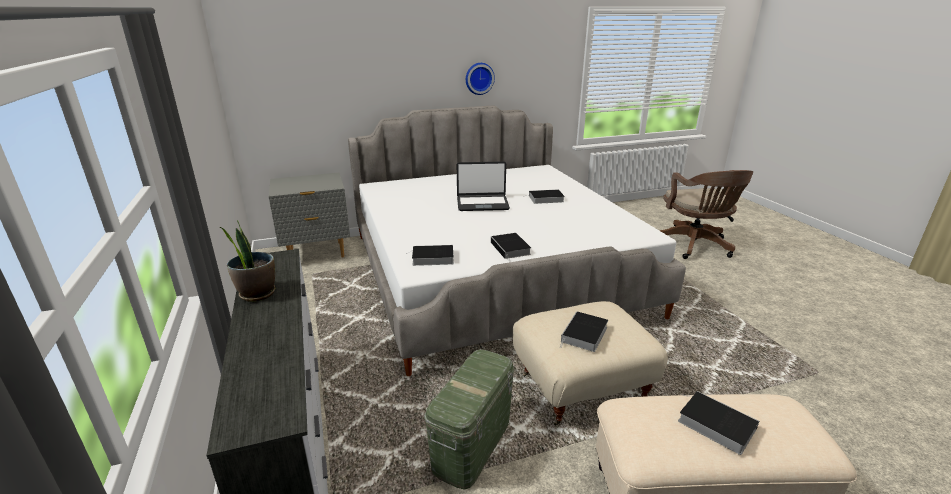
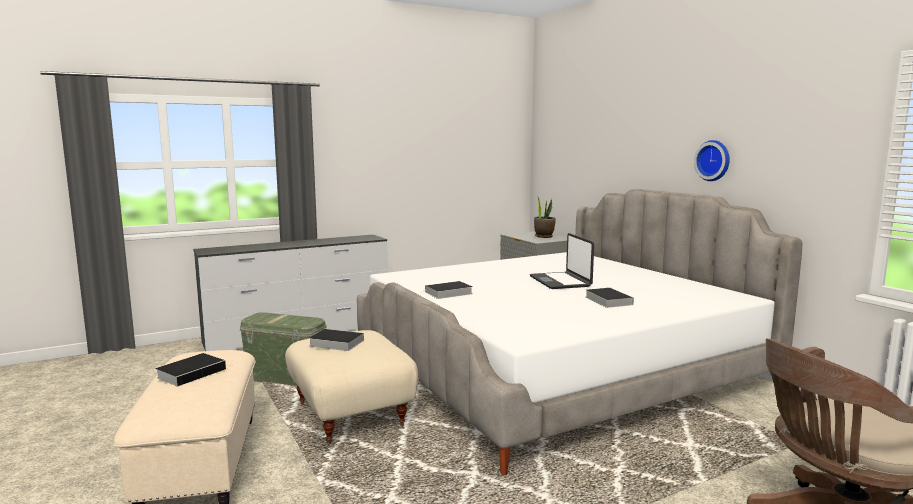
camera: 80 degrees right, 15 degrees down
(257, 293) = (325, 240): potted plant -> potted plant (544, 236)
(431, 258) = (418, 276): book -> none

